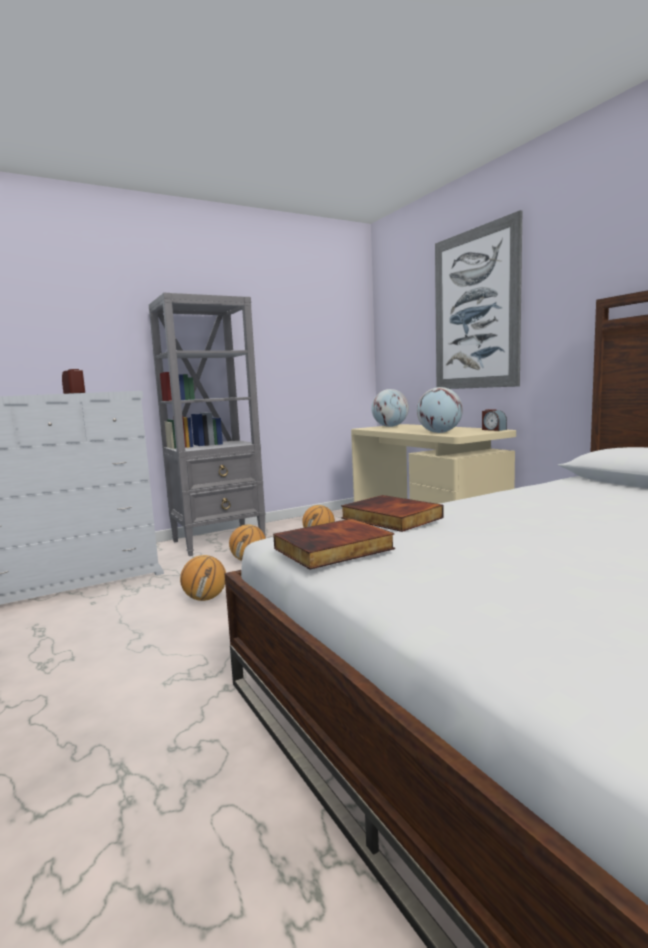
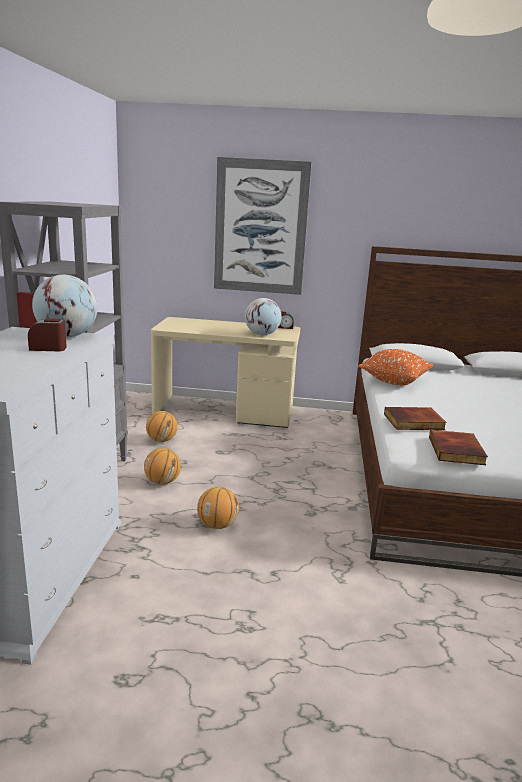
camera: 55 degrees left, 10 degrees up
(390, 426) = (178, 323): globe -> globe (67, 336)
(537, 491) = (394, 381): none -> orange pillow

